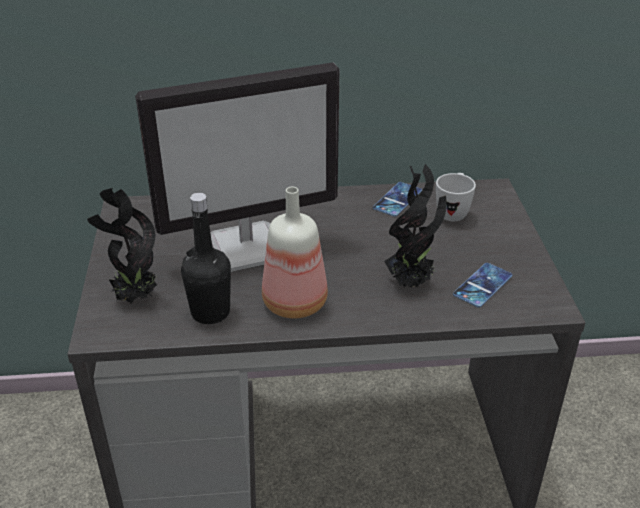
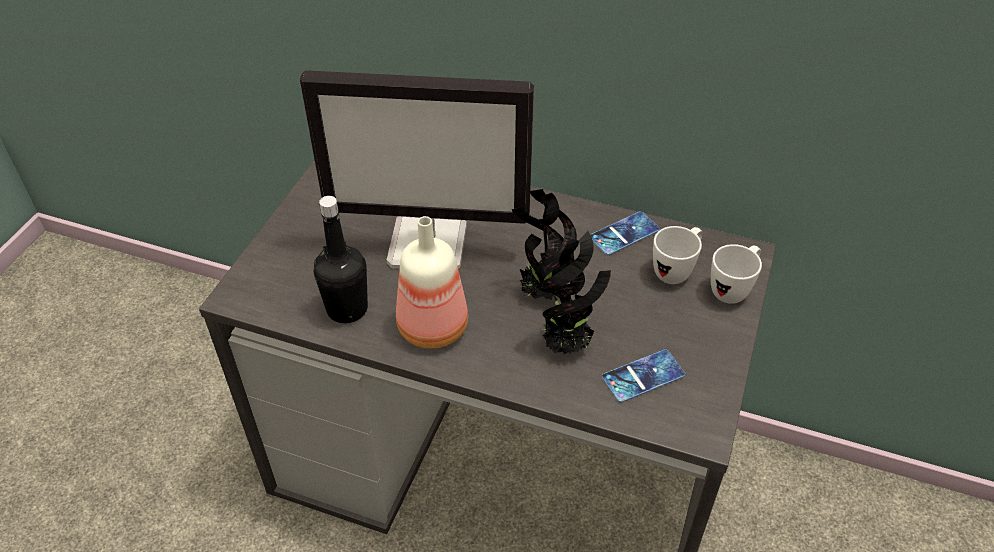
camera: 25 degrees right, 10 degrees up
(134, 298) = (288, 268): potted plant -> potted plant (540, 293)
(501, 212) = (733, 289): none -> white mug

